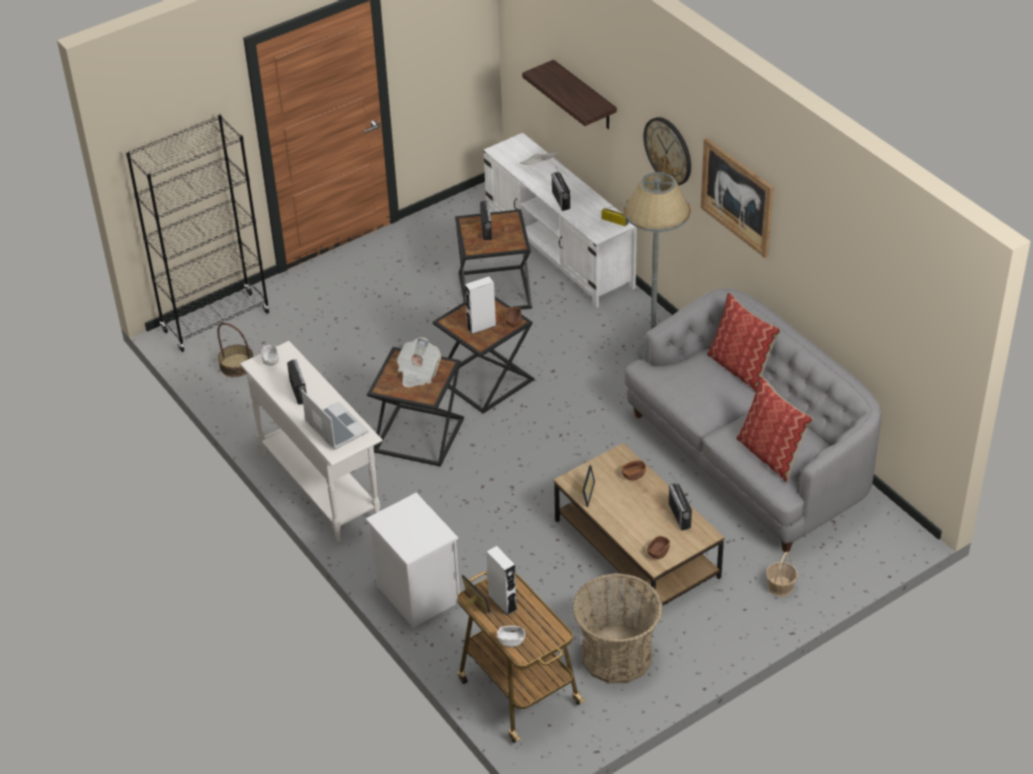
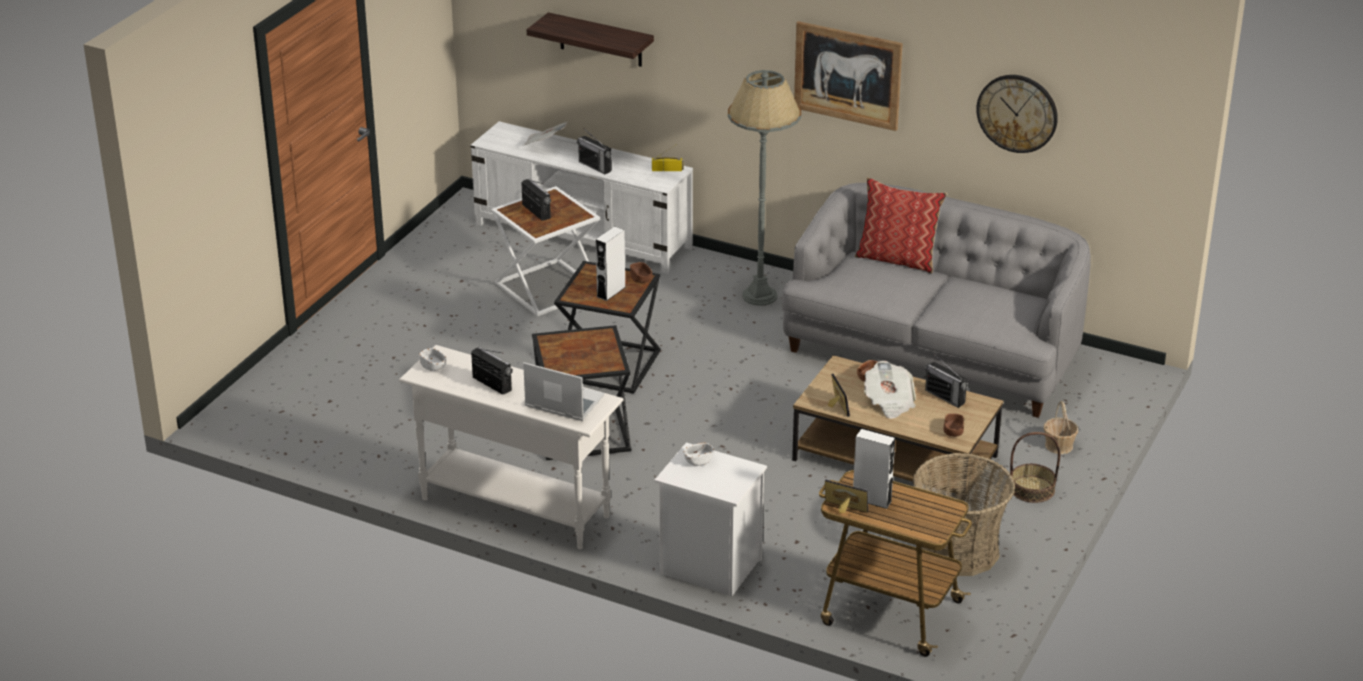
camera: 30 degrees left, 10 degrees down
(216, 322) = (256, 398): black bookcase -> none
(237, 365) = (317, 429): basket -> basket (1032, 489)
(418, 373) = (581, 347): newspaper -> newspaper (889, 402)
(496, 290) = (548, 287): black side table -> white side table
(511, 641) = (912, 527): white bowl -> white bowl (698, 461)
(668, 150) = (738, 58): wall clock -> wall clock (1017, 113)
(771, 455) = (994, 317): pillow -> none

